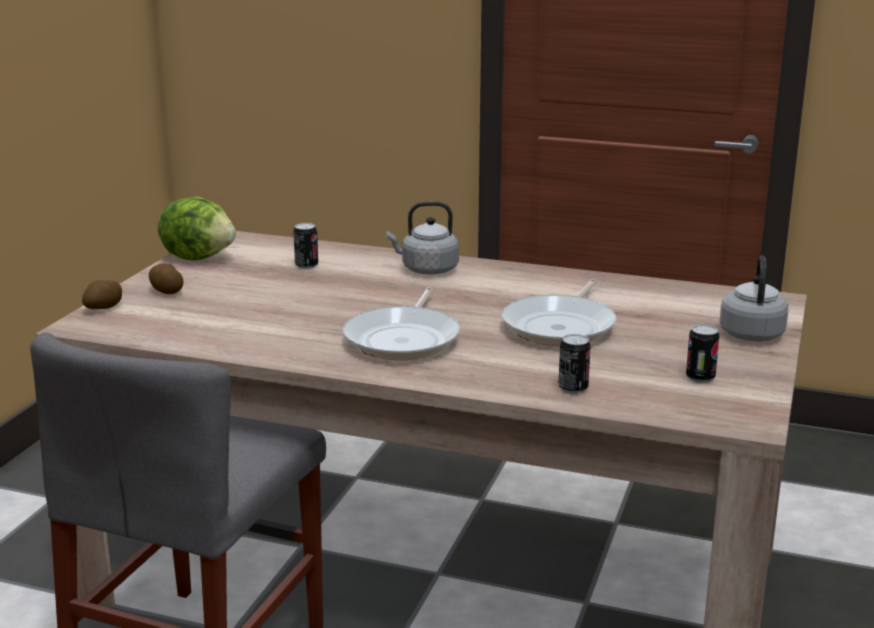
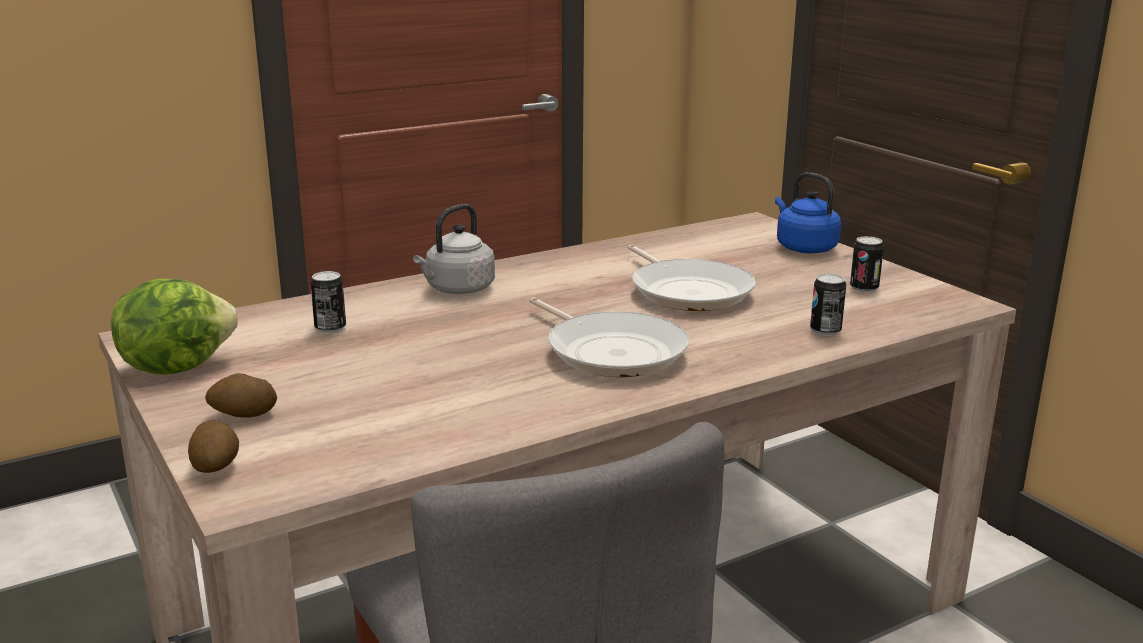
camera: 50 degrees left, 0 degrees up
(751, 333) = (803, 247): grey kettle -> blue kettle

